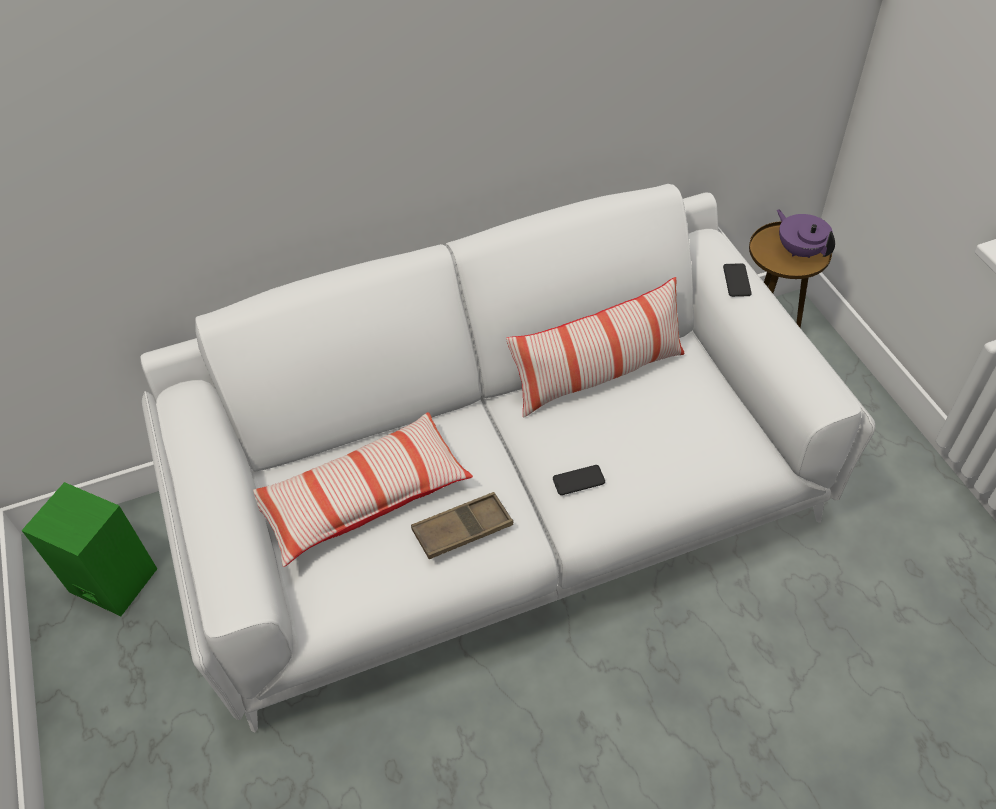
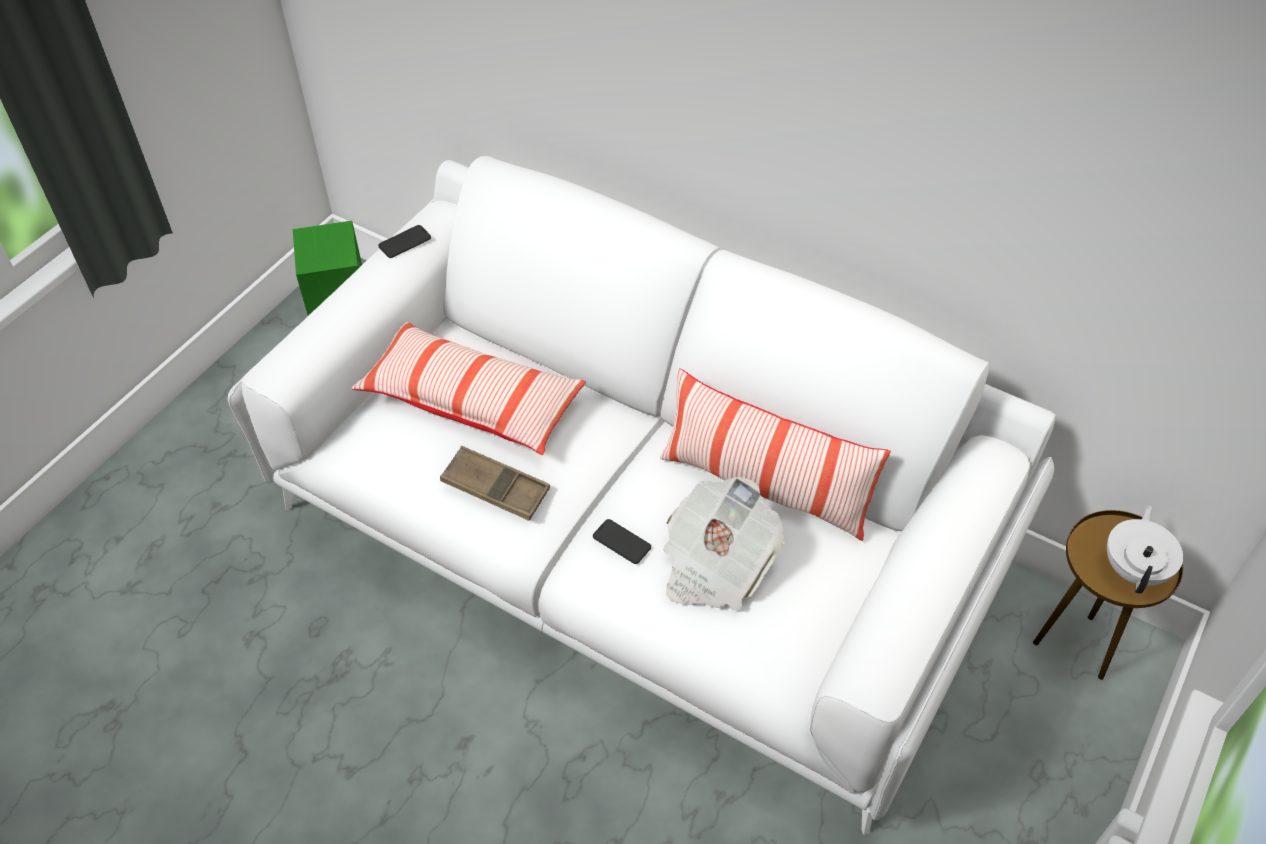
camera: 50 degrees right, 0 degrees up
(641, 439) = (715, 564): none -> newspaper
(736, 280) = (961, 512): phone -> phone (405, 242)
(800, 250) = (1134, 569): purple teapot -> white teapot

